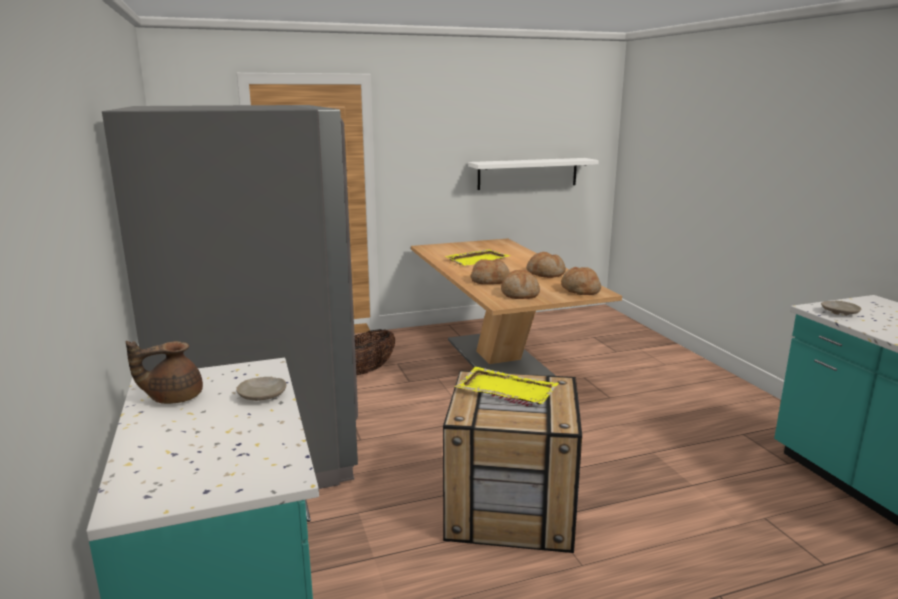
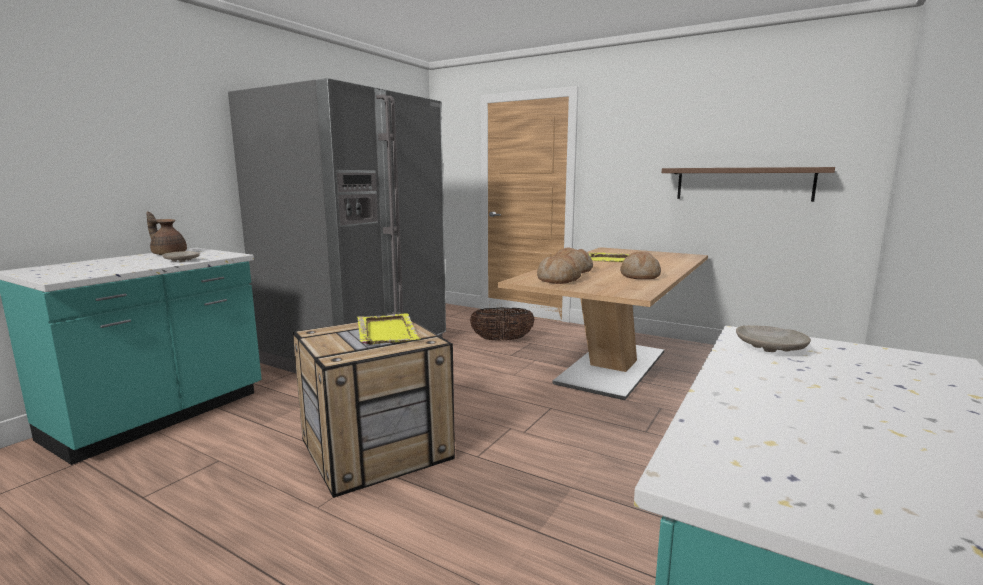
camera: 50 degrees right, 5 degrees down
(528, 173) = (743, 184): white shelf -> brown shelf
(580, 290) = (623, 289): bread -> none

